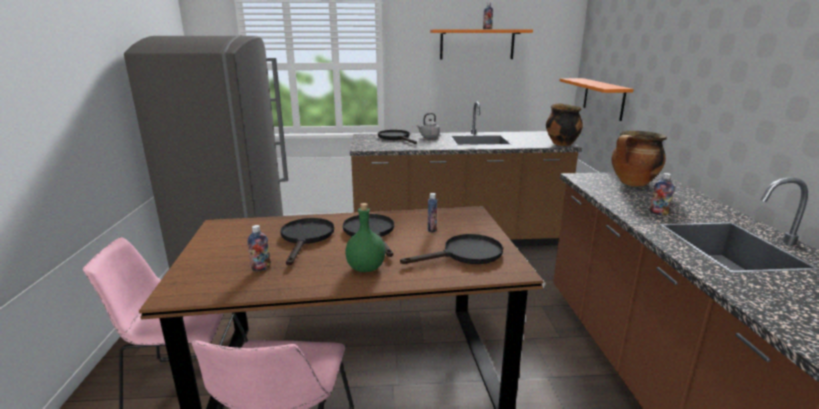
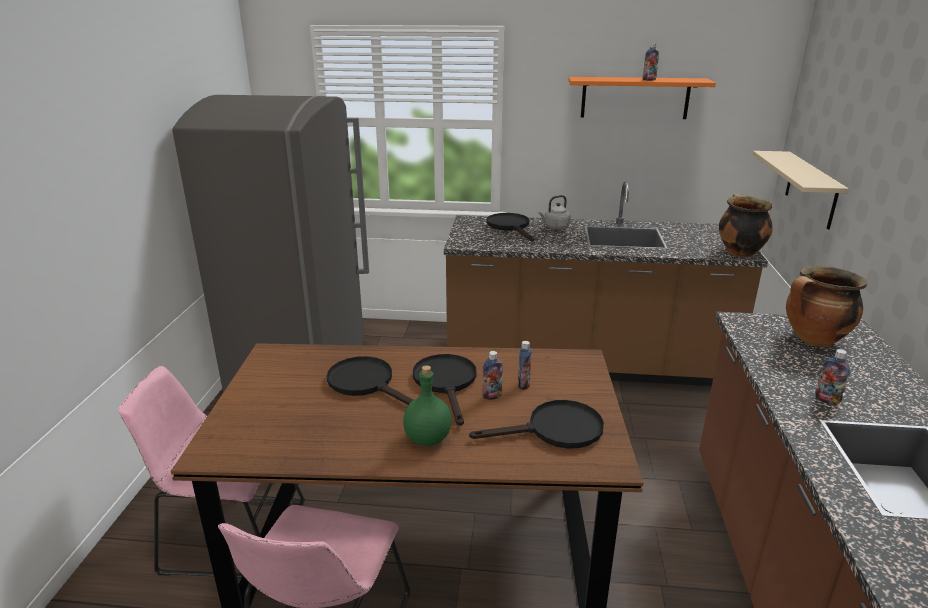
camera: 10 degrees right, 5 degrees up
(261, 268) = (307, 425): bottle -> bottle (492, 396)
(306, 238) = (367, 383): black frying pan -> black frying pan turned 60 degrees counterclockwise
(603, 98) = (811, 189): orange shelf -> beige shelf

